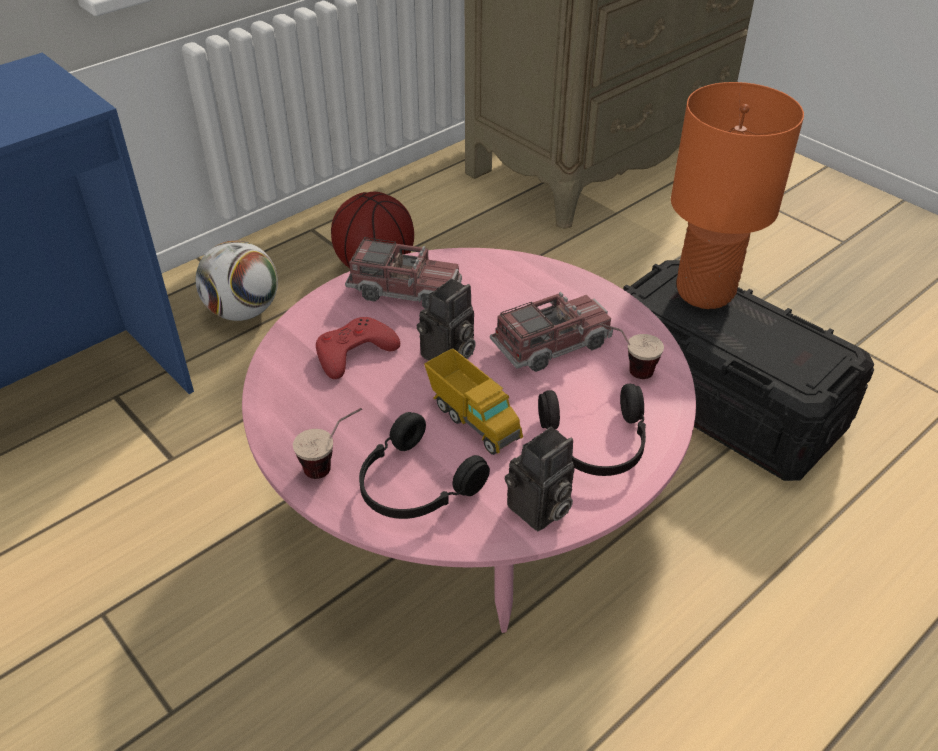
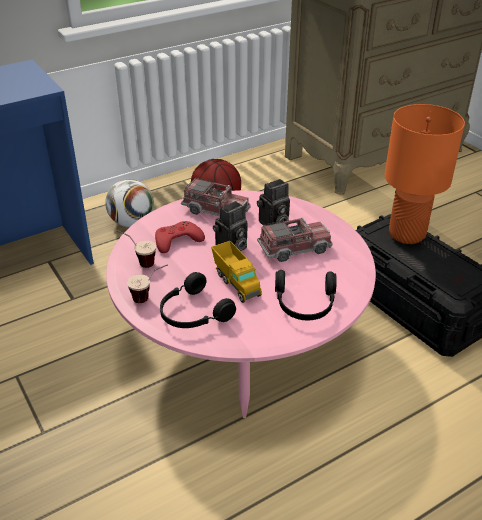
camera: 10 degrees right, 5 degrees down
(538, 511) = (260, 335): camera -> camera (273, 224)
(626, 371) = (335, 267): cup -> cup (138, 262)

